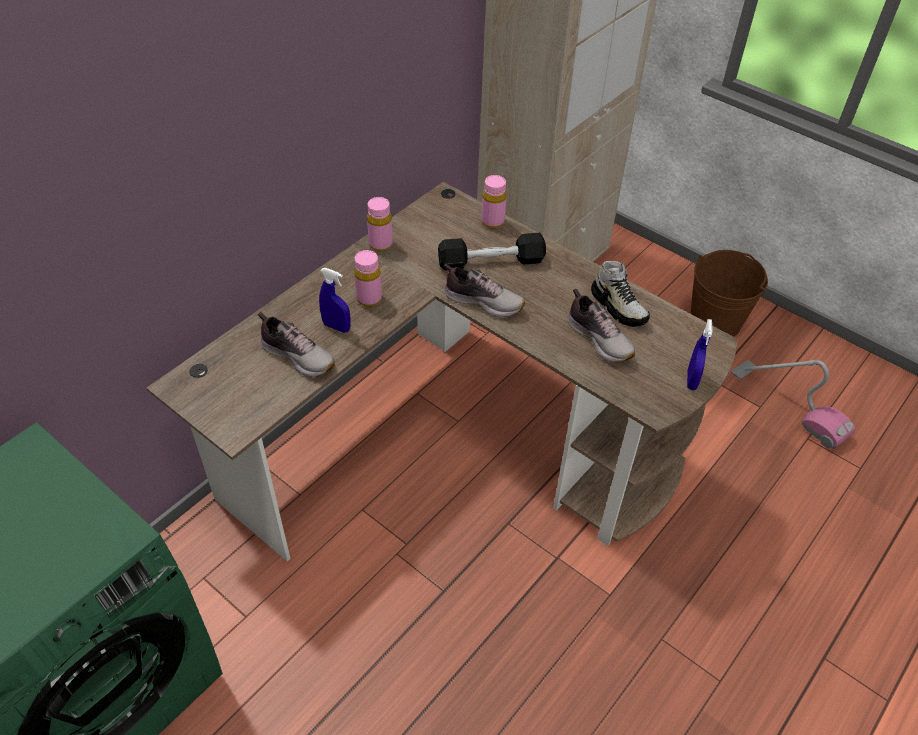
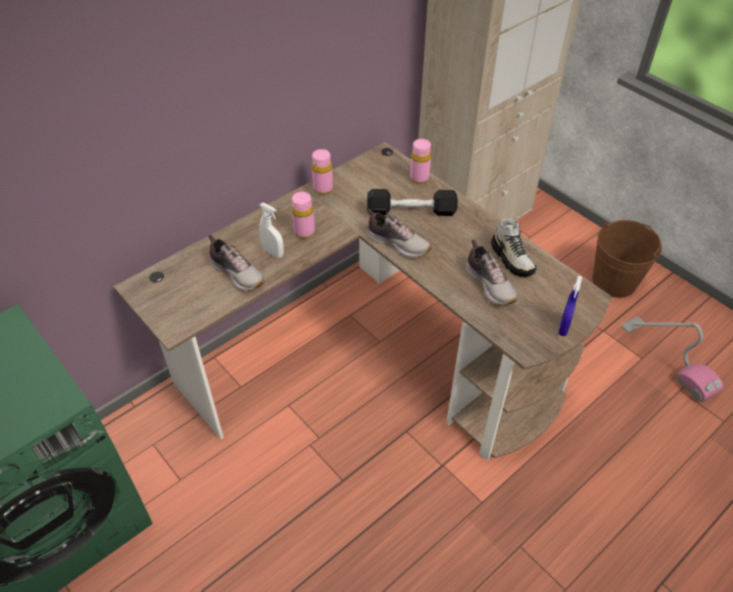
camera: 10 degrees right, 0 degrees up
(336, 327) = (273, 252): blue spray bottle -> white spray bottle

